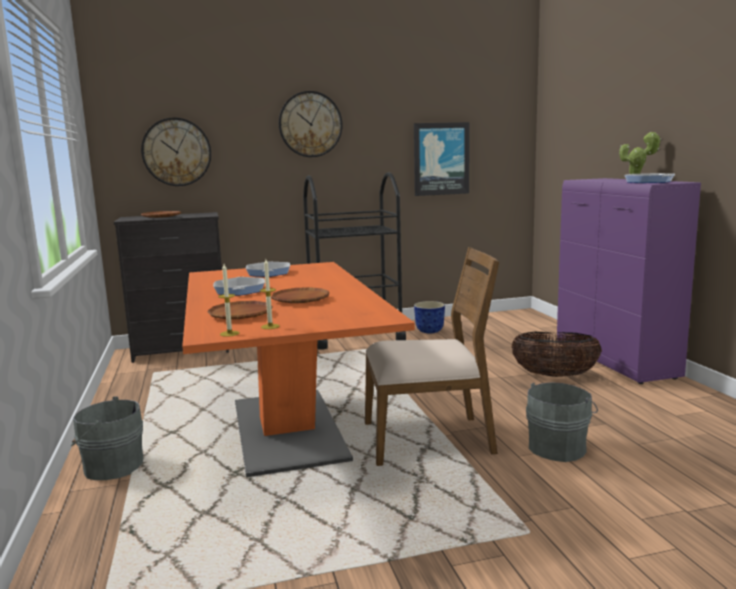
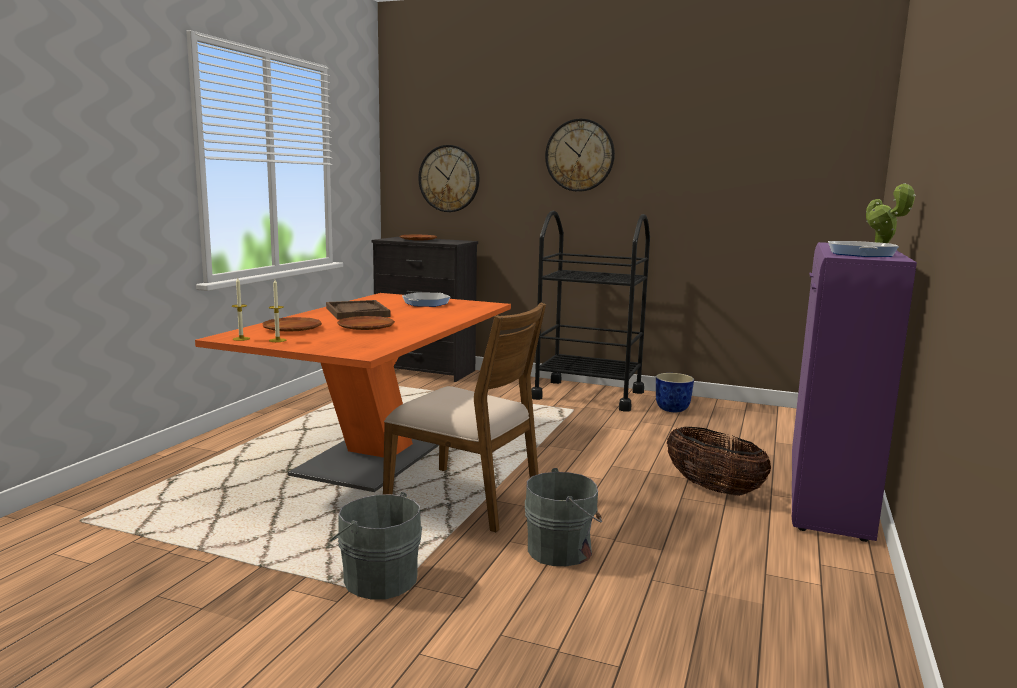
camera: 35 degrees right, 0 degrees up
(111, 466) = (234, 439): grey bucket -> grey bucket (378, 578)
(239, 290) = (357, 312): frying pan -> brown tray
(441, 159) = (735, 203): picture -> none

